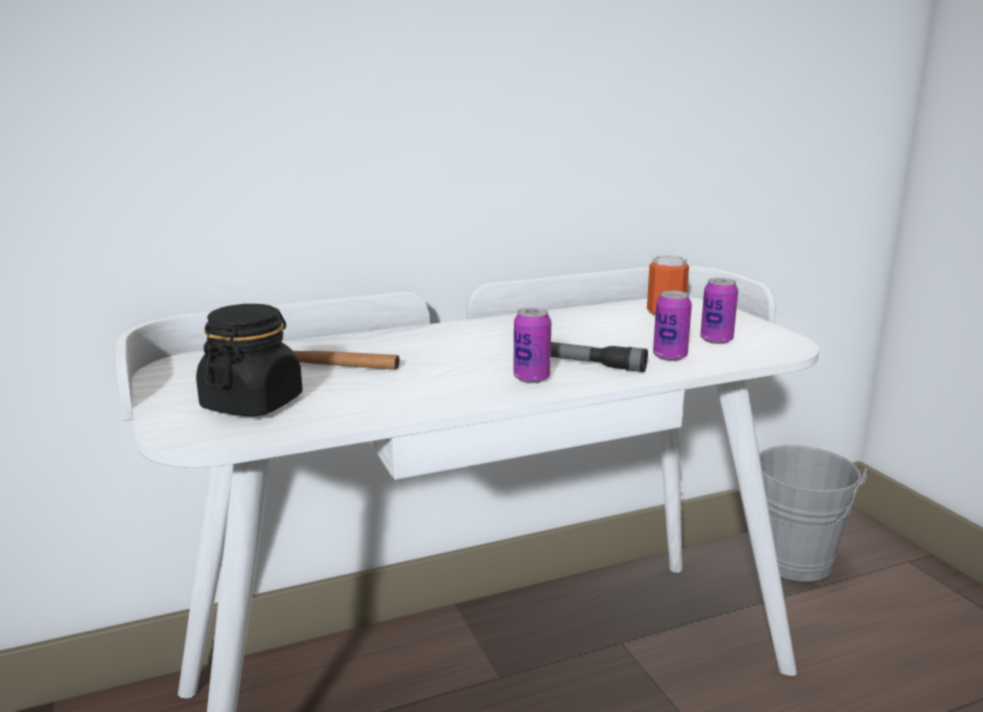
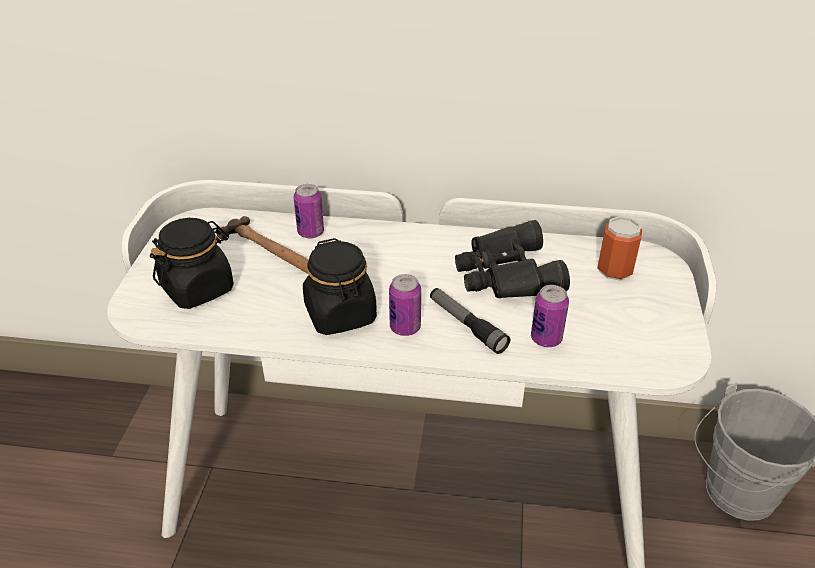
camera: 30 degrees right, 20 degrees up
(452, 385) = (340, 315): none -> black jar
(577, 332) = (505, 274): none -> black binoculars
(716, 340) = (615, 329): can -> can (310, 232)

